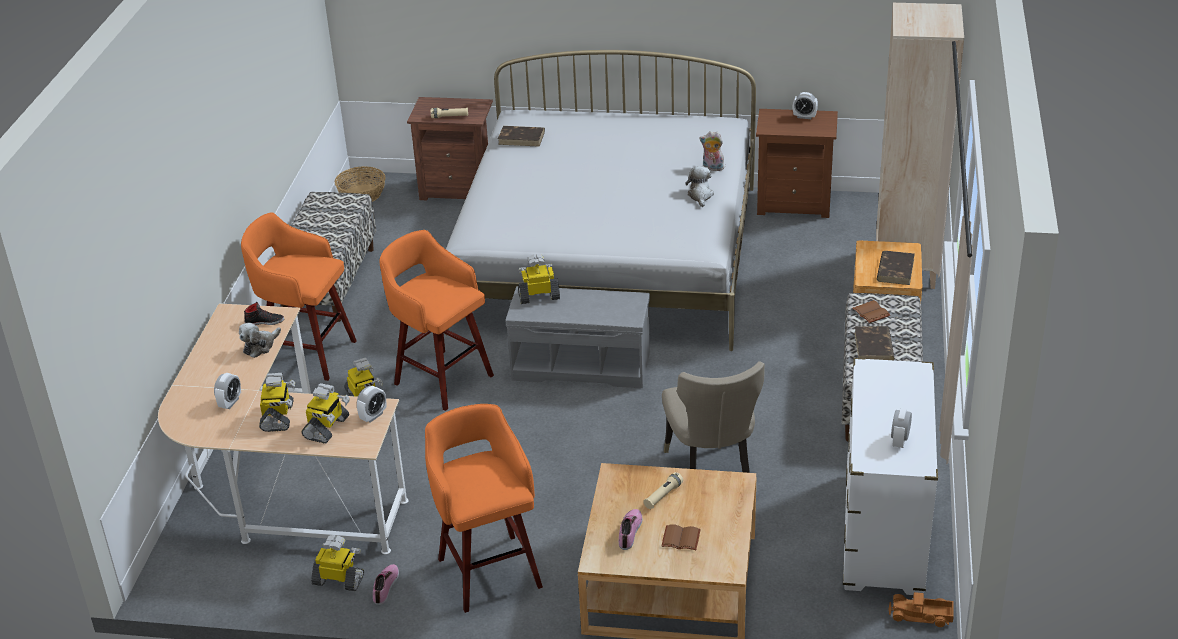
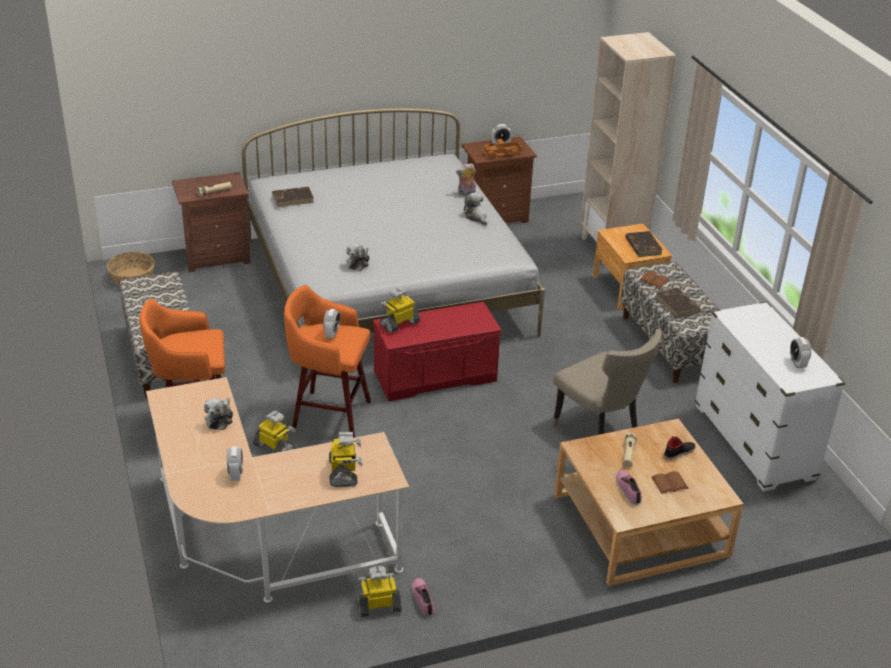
camera: 30 degrees left, 0 degrees up
(264, 321) = (205, 396): black shoe -> black shoe (679, 452)
(278, 417) = (292, 475): toy robot -> none
(373, 416) = (375, 451): alarm clock -> alarm clock (332, 334)
(488, 570) = (495, 558): orange stool -> none
(529, 220) = (358, 262): none -> plush toy
(582, 365) = (435, 375): grey bench -> red bench
(921, 616) = (826, 494): toy truck -> toy truck (502, 154)

